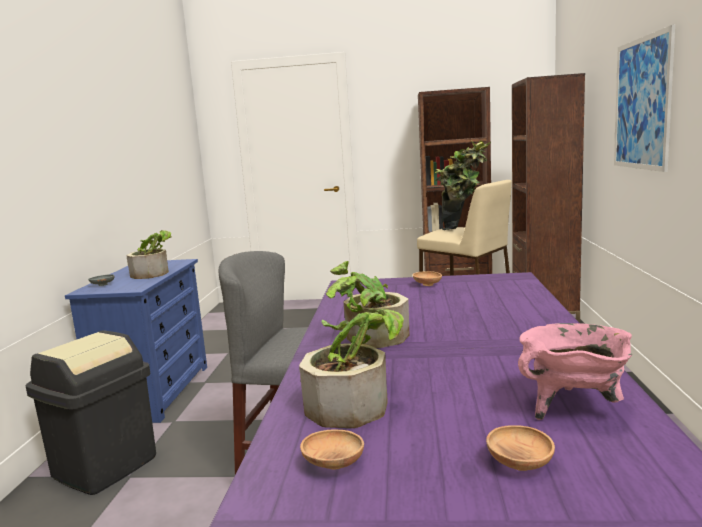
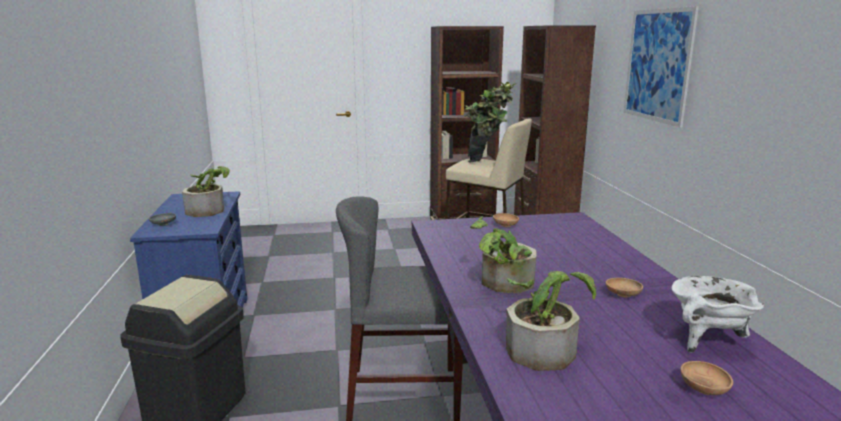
camera: 15 degrees left, 5 degrees up
(333, 464) = (573, 402): brown bowl -> brown bowl (623, 295)
(574, 408) = (707, 341): pink cooking pot -> white cooking pot

